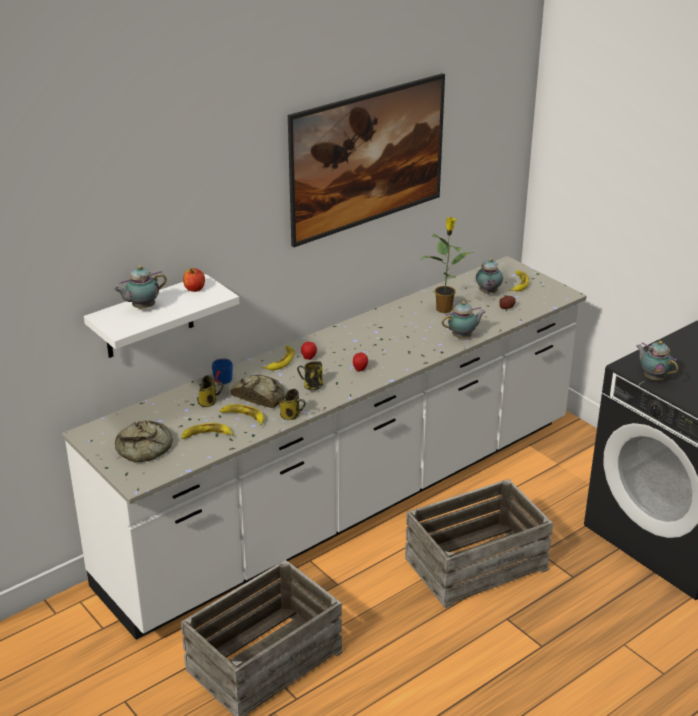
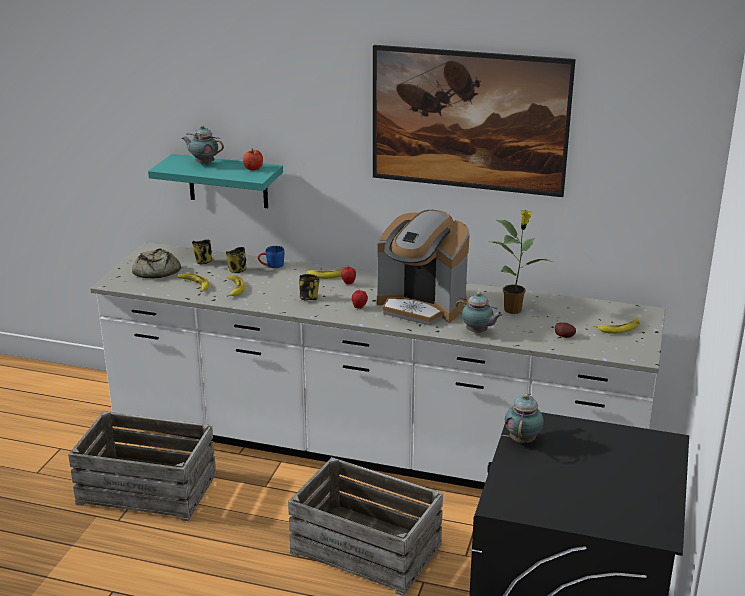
camera: 55 degrees right, 5 degrees down
(149, 317) = (228, 181): white shelf -> turquoise shelf
(259, 396) = (269, 284): bread -> none
(291, 415) = (257, 304): mug -> mug (203, 262)
(392, 342) = (421, 306): none -> coffee machine
(488, 293) = (575, 320): teapot -> none

